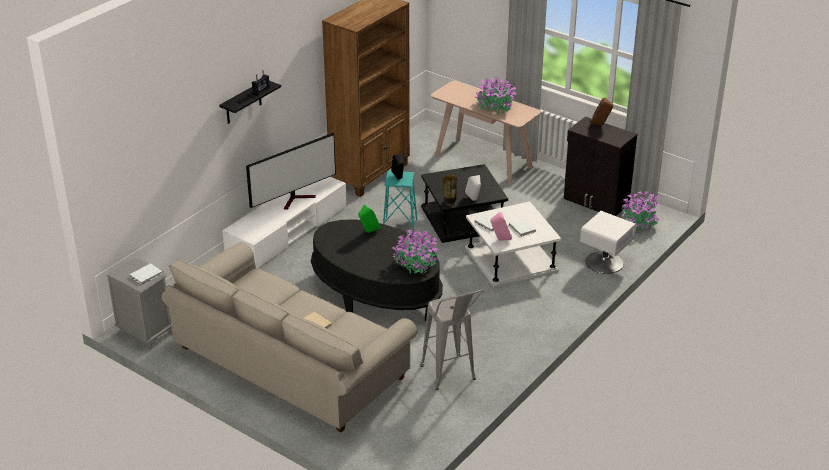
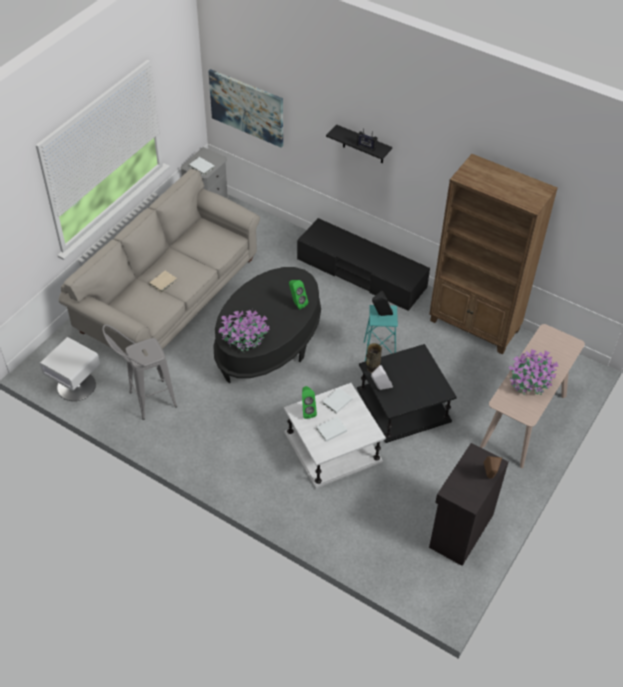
camera: 85 degrees right, 15 degrees up
(134, 178) = (247, 107): none -> picture
(287, 231) = (361, 274): white tv stand -> black tv stand
(297, 199) = (374, 260): television -> none
(500, 240) = (307, 411): pink speaker -> green speaker
(605, 262) = (336, 533): white nightstand -> white nightstand (76, 386)
(639, 222) = (423, 574): potted plant -> none

